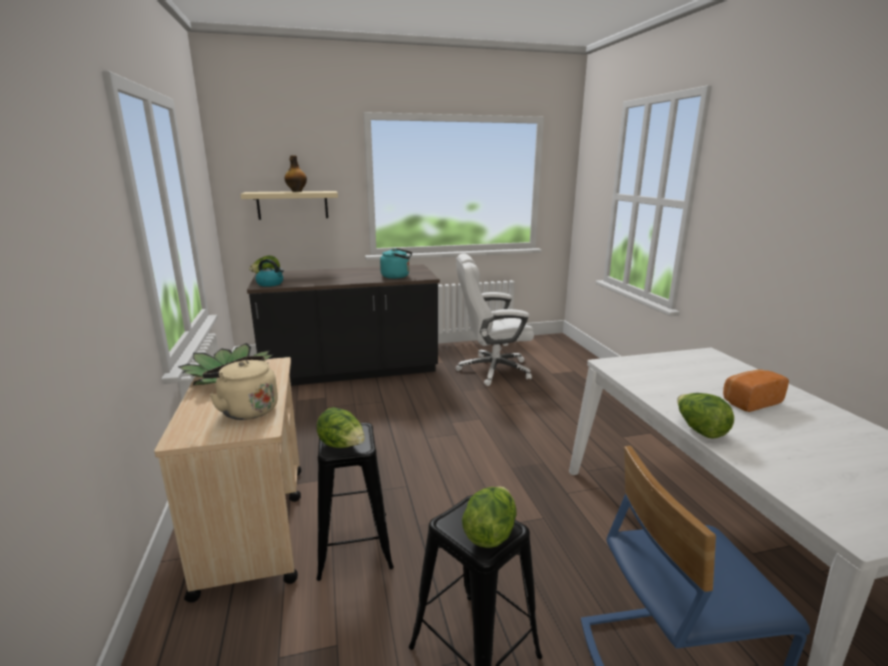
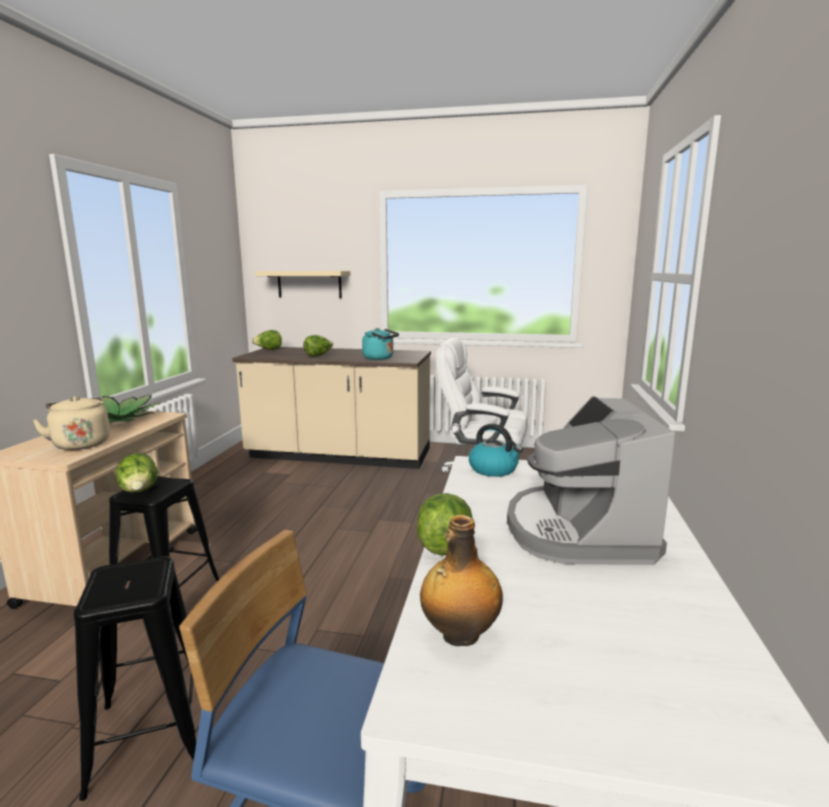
camera: 25 degrees right, 5 degrees down
(270, 284) = (259, 355): kettle -> kettle (494, 469)
(296, 191) = (310, 270): bottle -> bottle (459, 635)
(351, 371) = (339, 455): black counter -> beige counter
(490, 533) = (125, 590): lettuce -> lettuce (318, 355)
(749, 401) = (578, 531): bread -> coffee machine

